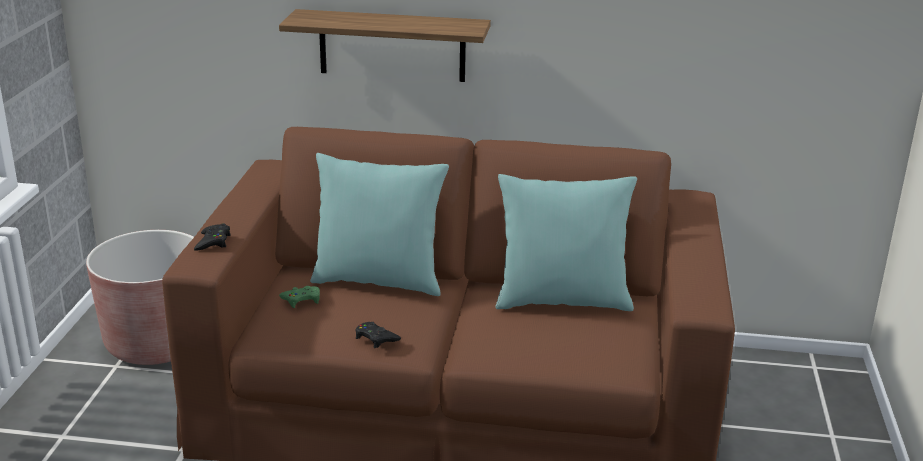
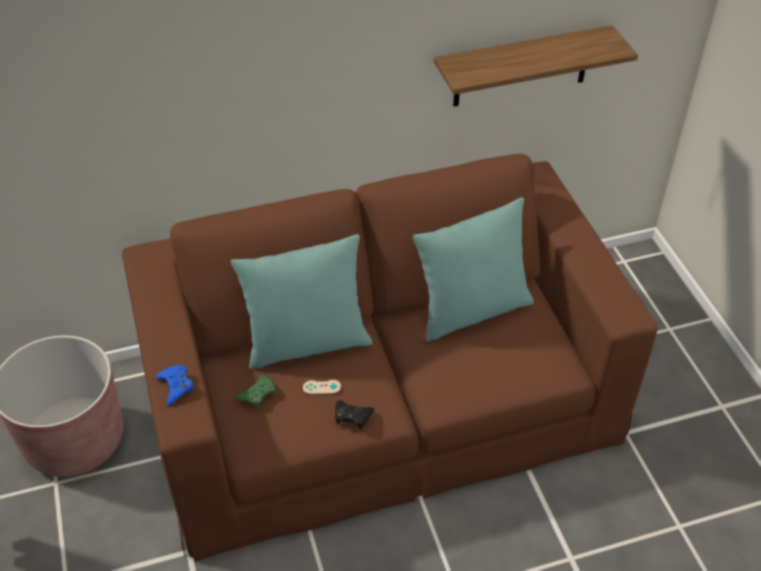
camera: 25 degrees left, 20 degrees up
(213, 242) = (176, 386): black game controller -> blue game controller
(365, 311) = (322, 387): none -> beige game controller
(392, 45) = (245, 113): shelf -> shelf (521, 67)

